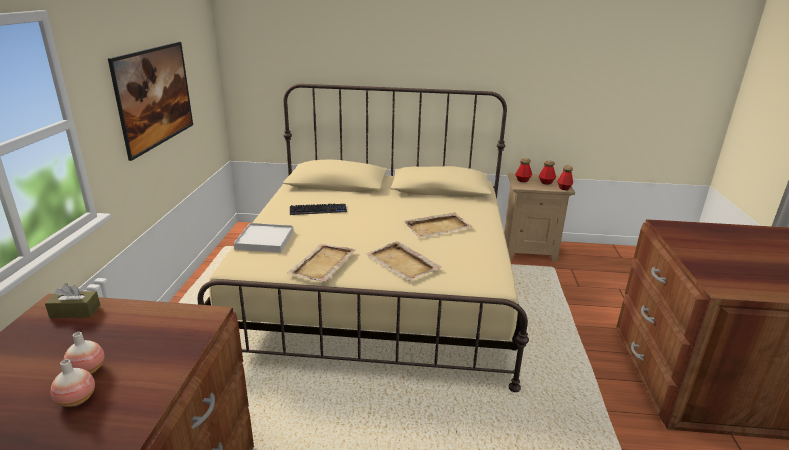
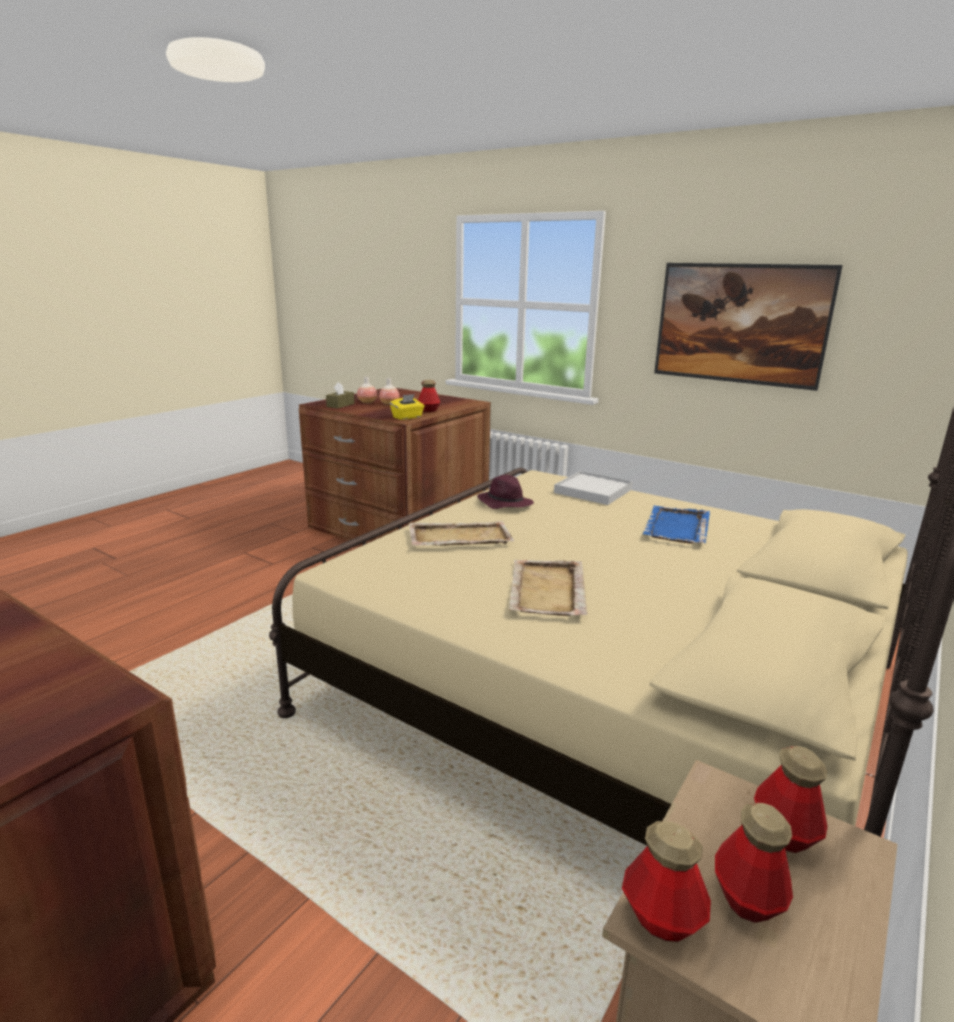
camera: 120 degrees right, 5 degrees down
(75, 311) = (457, 404): brown tissue box -> brown tissue box (340, 405)
(136, 318) = (428, 411): none -> bottle
(190, 318) = (407, 417): none -> yellow tissue box
(318, 210) = (676, 527): keyboard -> blue tray
(322, 264) = (504, 503): beige tray -> purple hat

